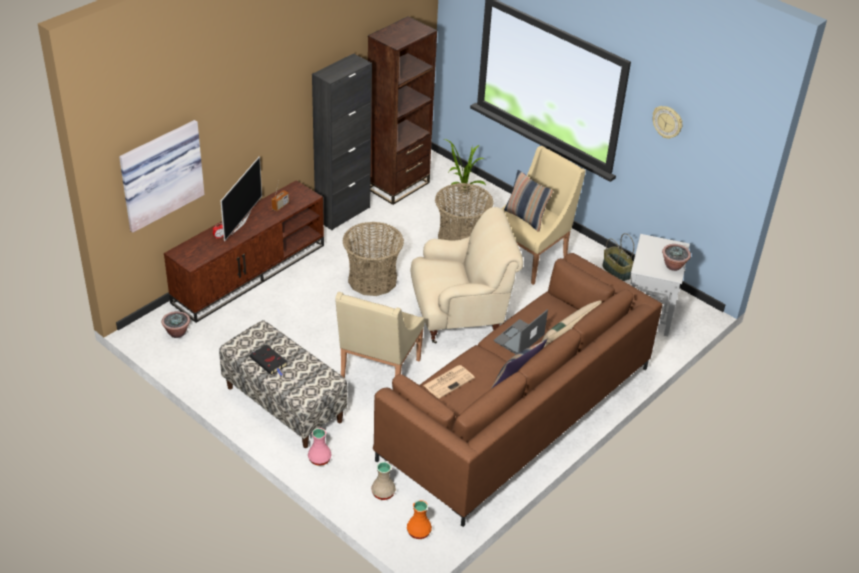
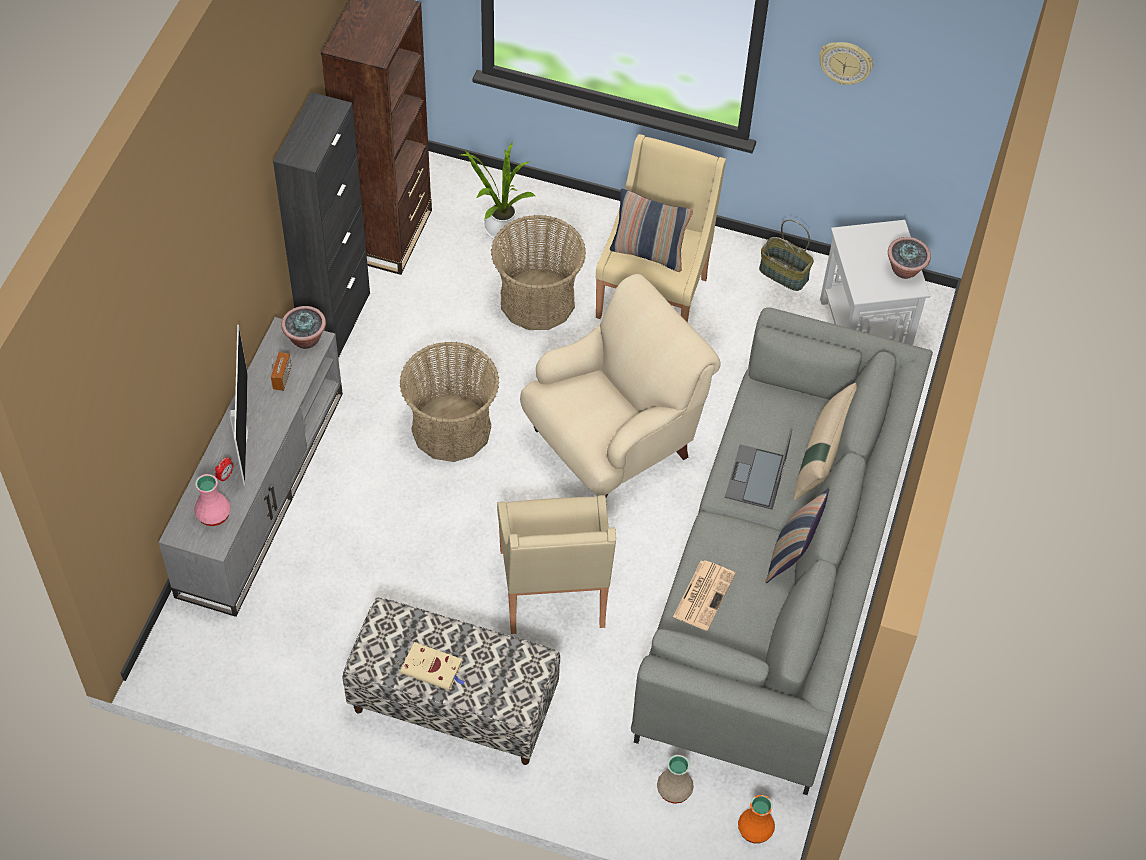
camera: 25 degrees left, 15 degrees up
(160, 174) = (136, 443): picture -> none
(177, 332) = (219, 647): potted plant -> potted plant (305, 339)
(249, 272) = (260, 490): brown tv stand -> grey tv stand
(269, 362) = (433, 669): black book -> beige book
(319, 458) = (556, 773): pink vase -> pink vase (213, 514)
(516, 412) = (777, 577): brown sofa -> grey sofa

